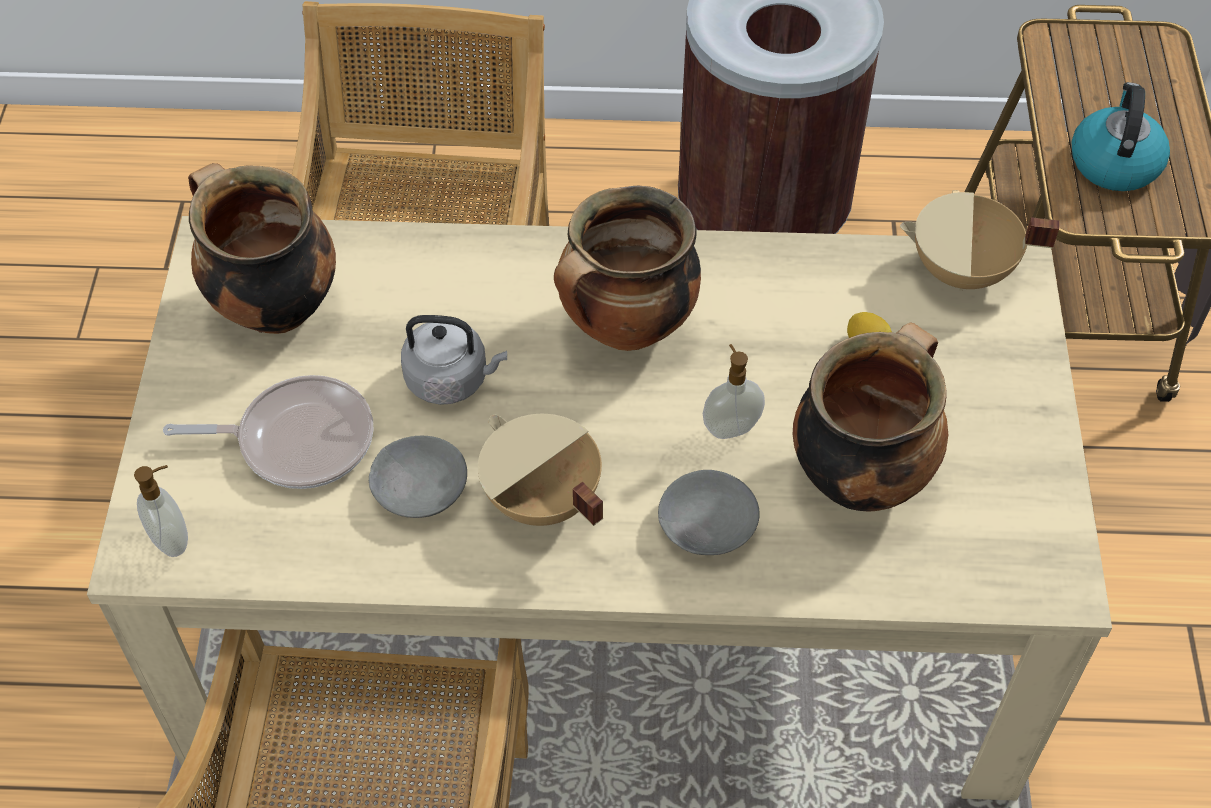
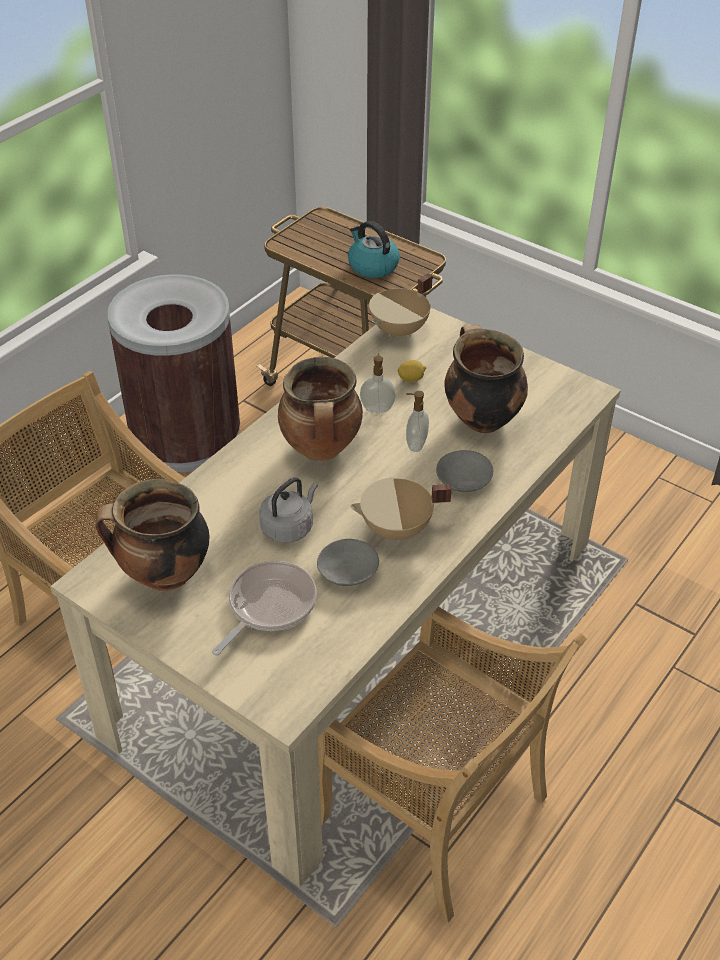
camera: 55 degrees left, 10 degrees down
(172, 539) = (286, 690): soap dispenser -> soap dispenser (377, 408)

